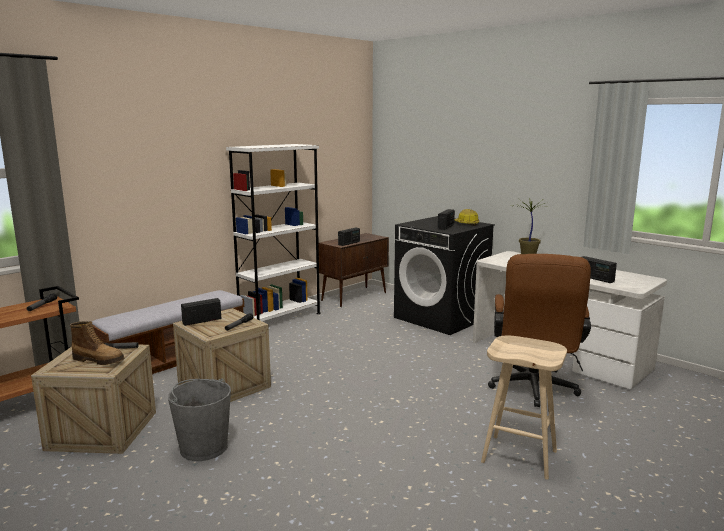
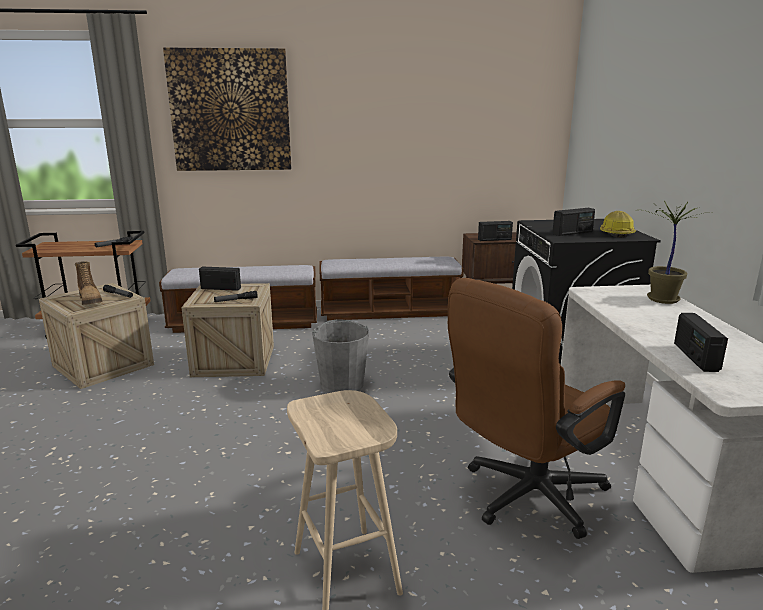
camera: 40 degrees right, 5 degrees up
(133, 154) = (230, 110): none -> picture
(203, 447) = (127, 408): grey bucket -> grey bucket (342, 384)
(280, 318) = (390, 312): white bookcase -> bench

